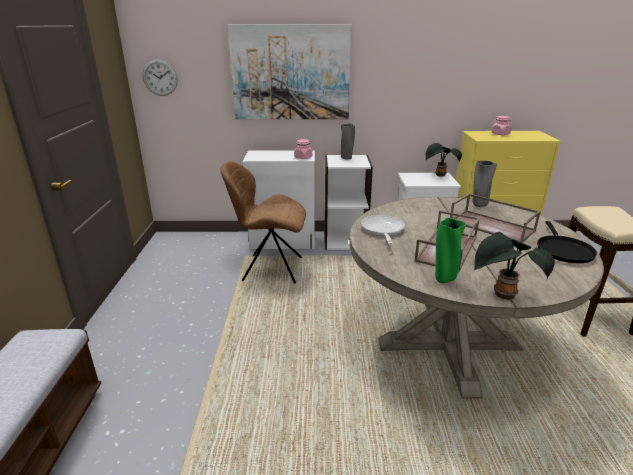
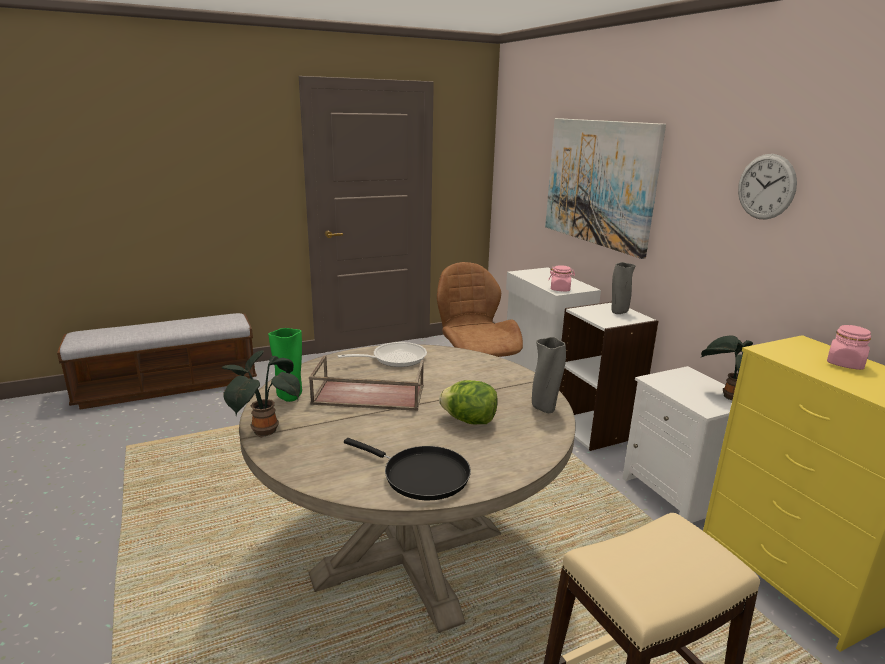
camera: 65 degrees right, 5 degrees down
(160, 78) = (509, 170): wall clock -> wall clock (766, 187)
(492, 226) = (469, 420): brown tray -> lettuce
(563, 250) = (421, 475): black frying pan -> black frying pan turned 135 degrees counterclockwise

